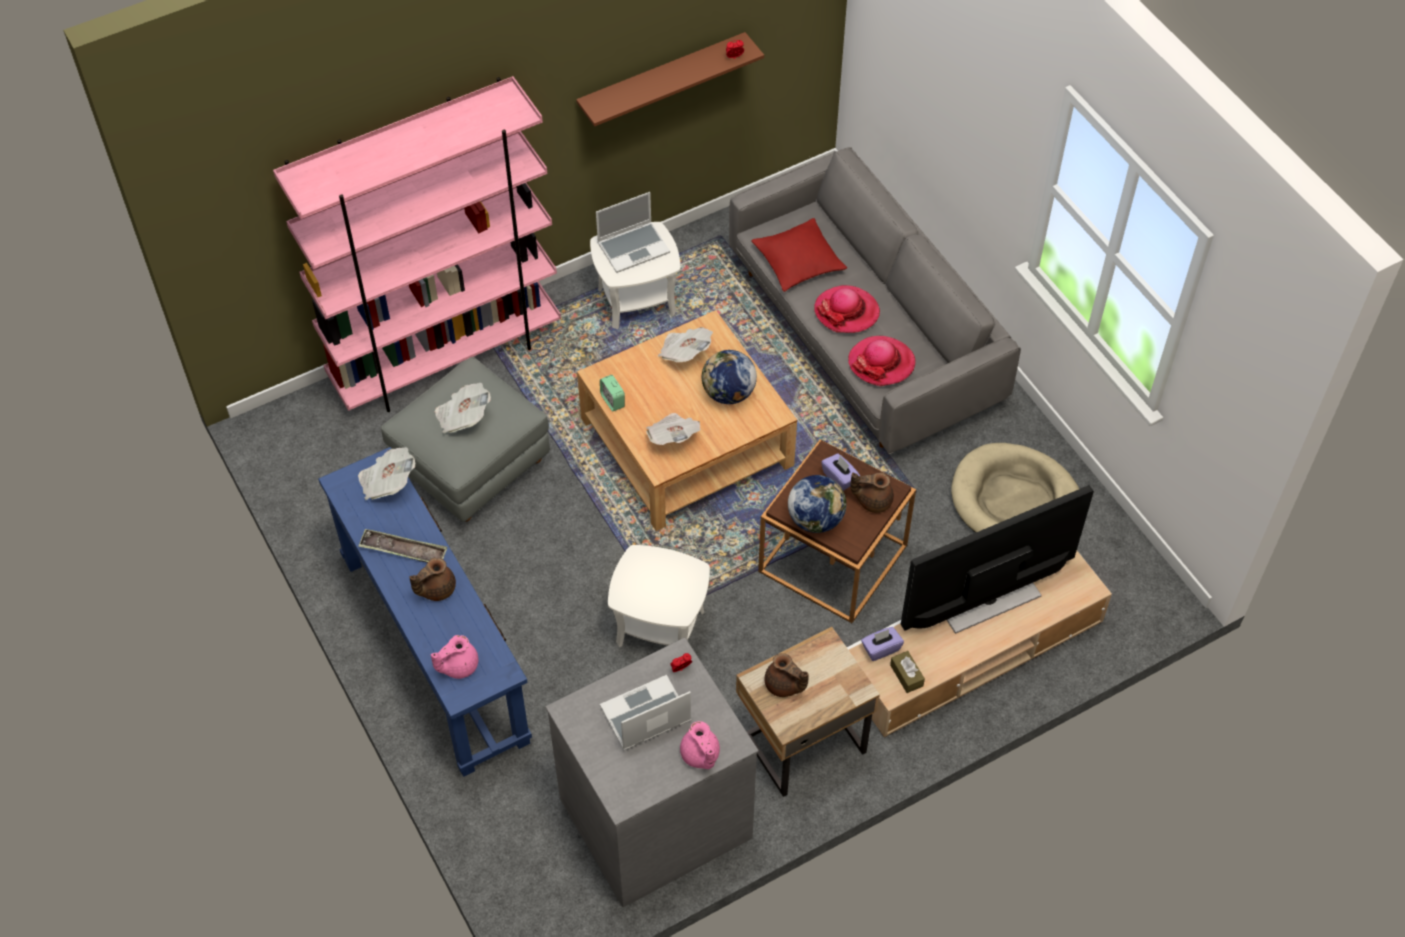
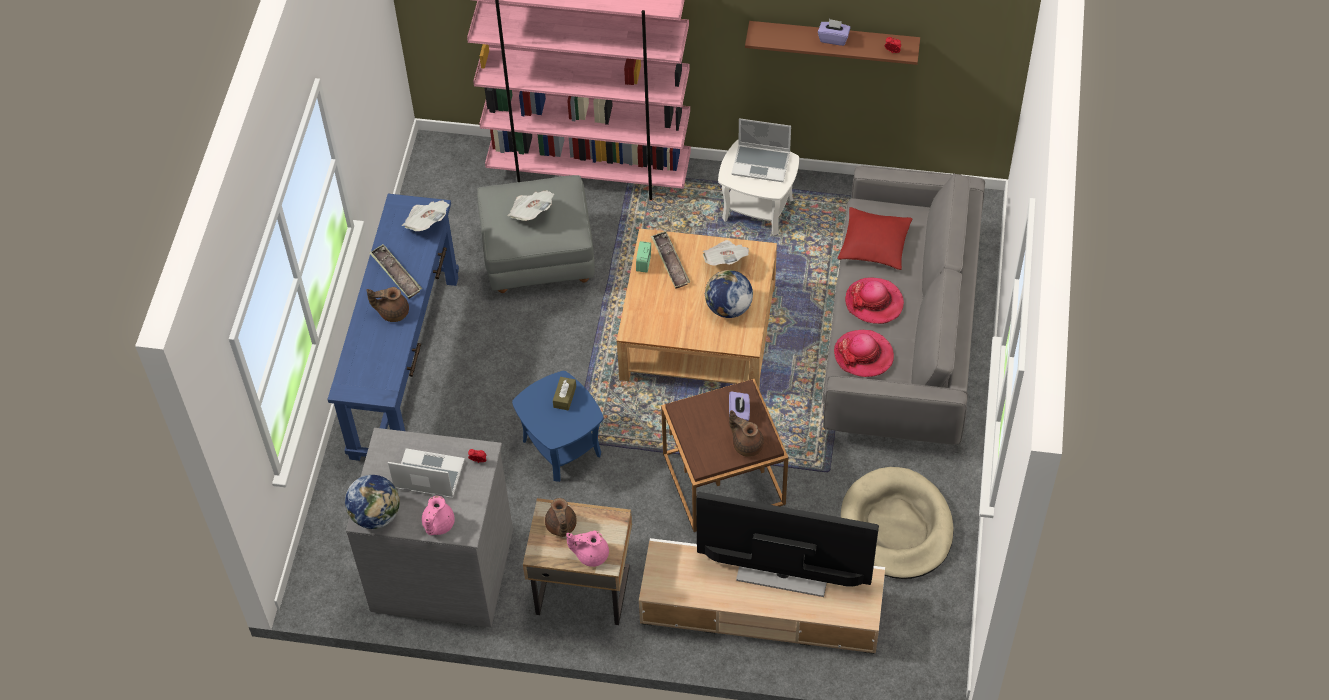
camera: 40 degrees right, 0 degrees up
(458, 666) = (360, 370): pink teapot -> pink teapot (591, 554)
(636, 385) = (670, 262): none -> tray
(660, 627) = (561, 447): white side table -> blue side table
(673, 437) = (660, 315): newspaper -> none
(815, 519) = (694, 431): globe -> globe (376, 515)
(881, 649) = (674, 555): purple tissue box -> purple tissue box (833, 38)
(906, 675) = (674, 585): brown tissue box -> brown tissue box (564, 397)

